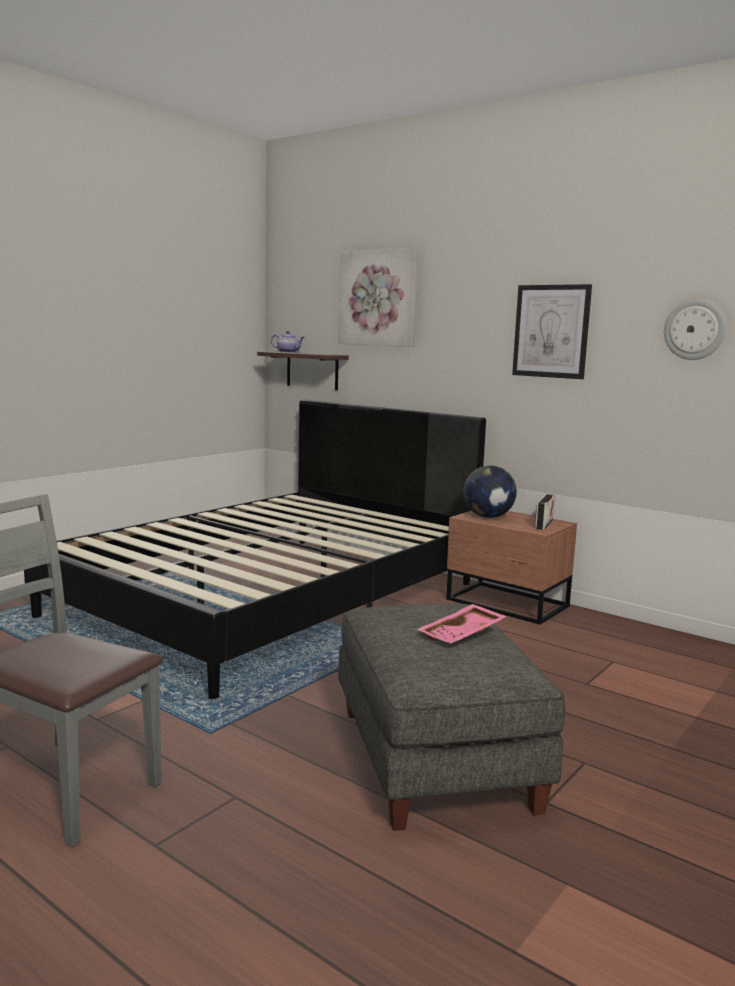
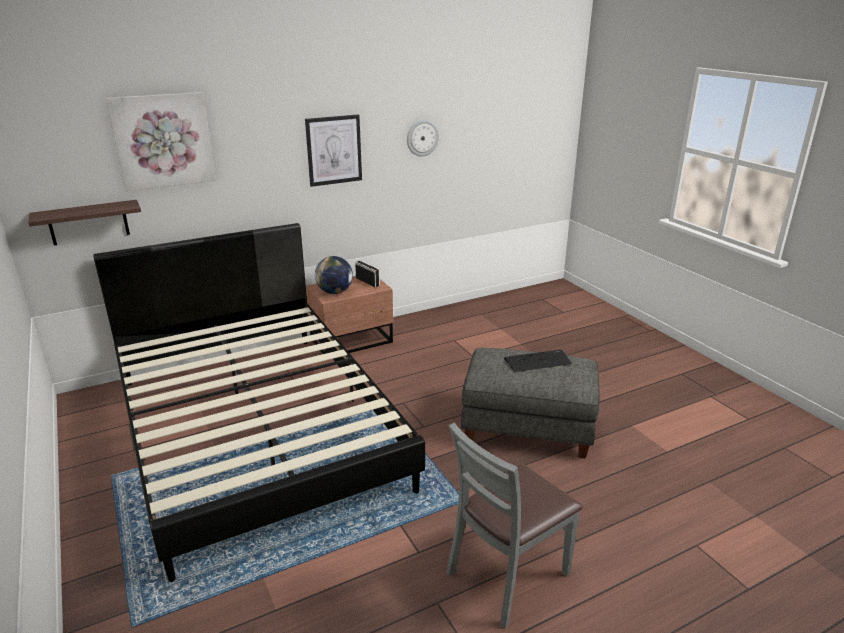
camera: 65 degrees left, 15 degrees up
(288, 352) = (61, 212): teapot -> none
(462, 635) = (538, 361): pink tray -> keyboard

